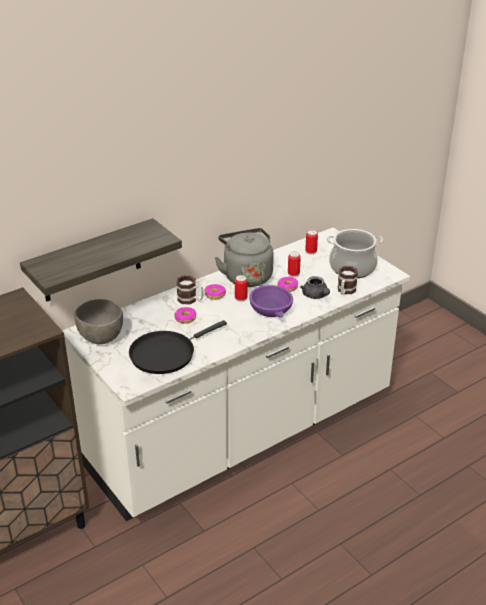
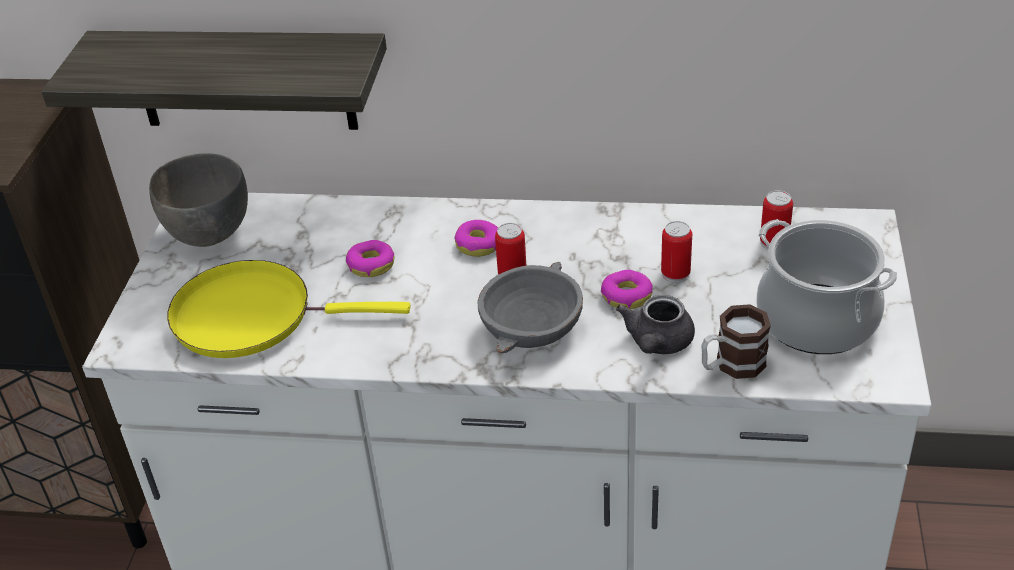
camera: 45 degrees right, 5 degrees up
(166, 354) = (252, 316): black frying pan -> yellow frying pan
(190, 300) = (426, 234): mug -> none
(246, 275) = (583, 234): grey kettle -> none
(270, 310) = (530, 327): purple bowl -> grey bowl

